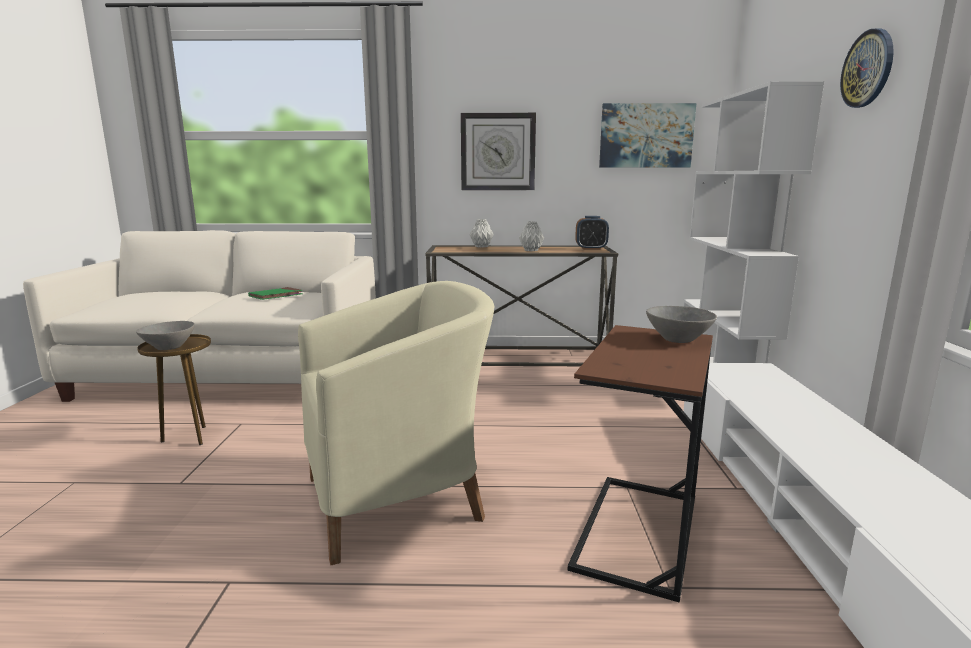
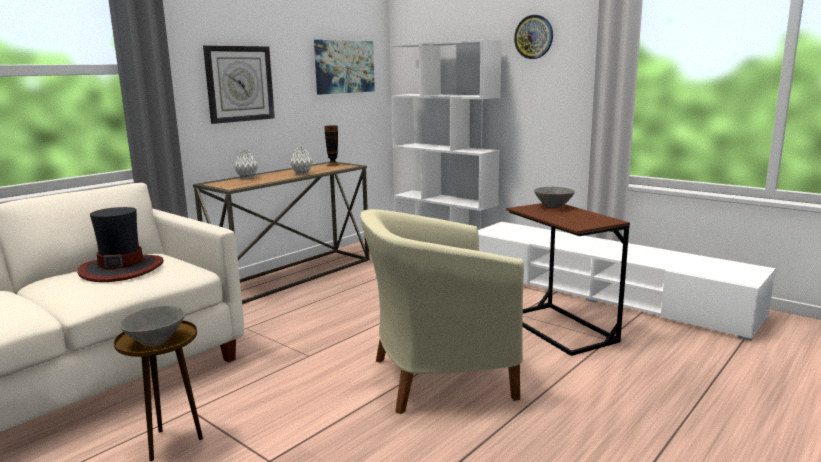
camera: 50 degrees left, 0 degrees up
(276, 296) = (122, 269): green book -> hat
(399, 499) = (437, 377): beige armchair -> beige armchair turned 120 degrees counterclockwise
(591, 248) = (333, 165): alarm clock -> vase

